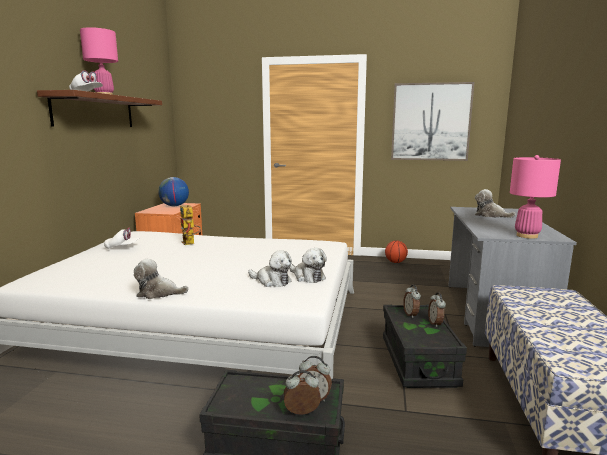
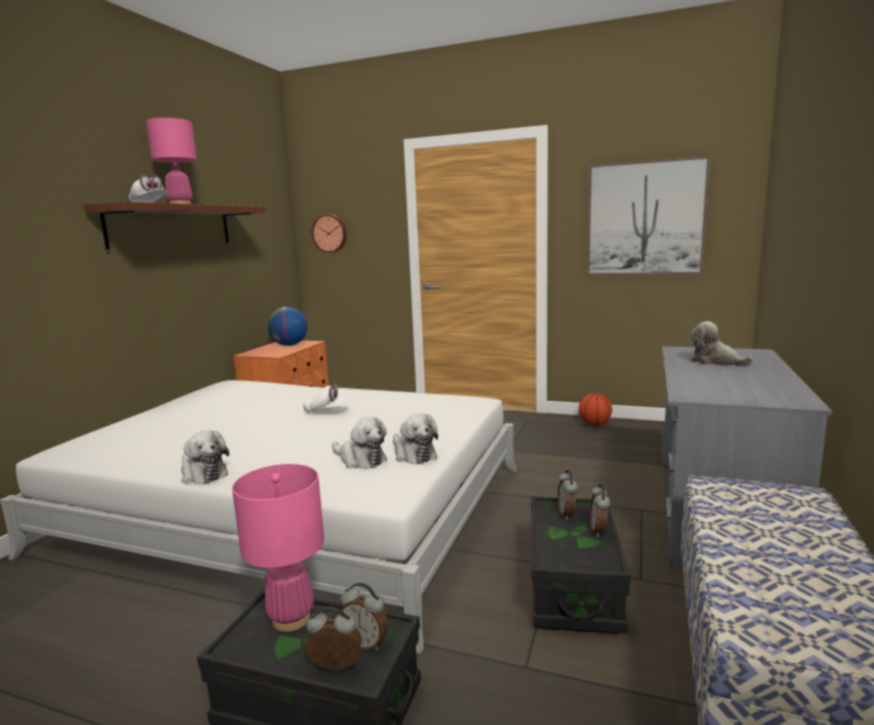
camera: 10 degrees right, 0 degrees up
(122, 247) = (197, 404): white cap -> white cap (327, 410)
(158, 293) = (203, 474): plush toy -> plush toy turned 150 degrees counterclockwise
(190, 243) = (286, 399): toy robot -> none
(202, 123) = (330, 233): none -> wall clock
(526, 236) = (752, 398): pink table lamp -> pink table lamp (291, 618)

